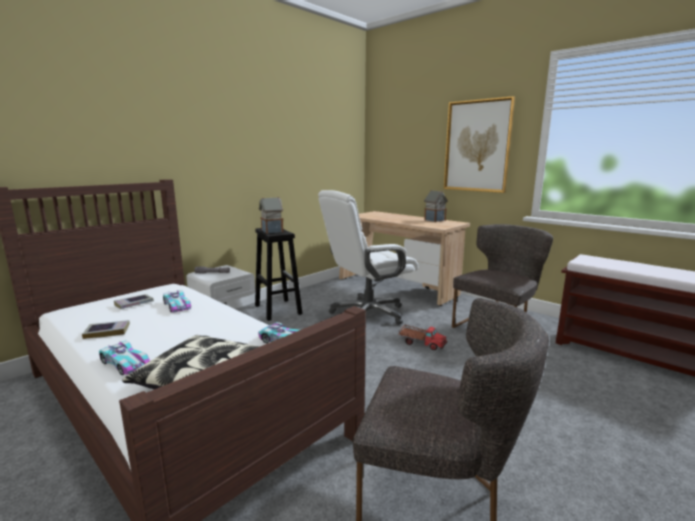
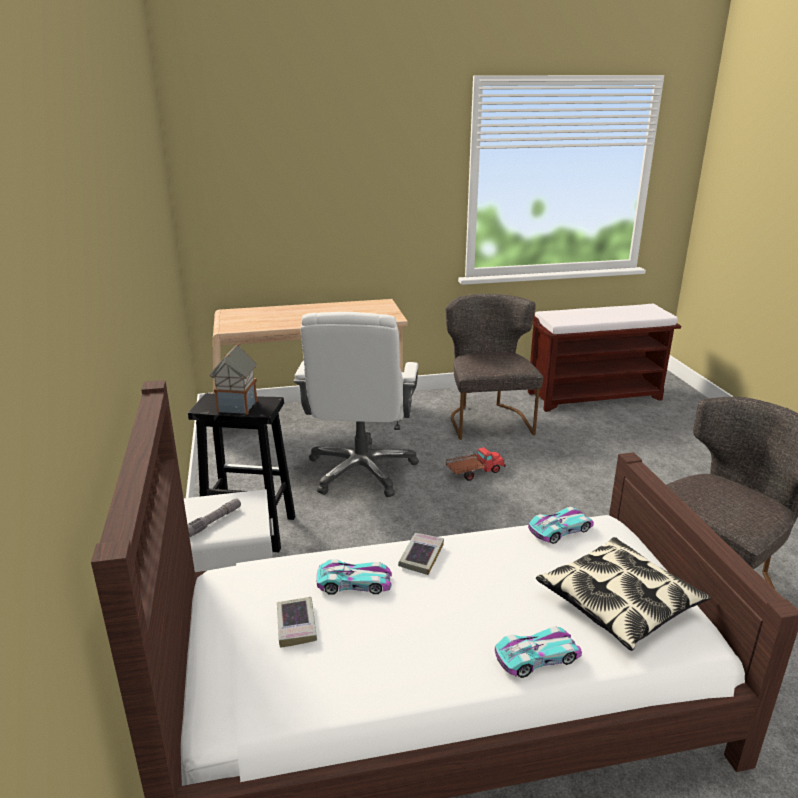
camera: 55 degrees left, 10 degrees up
(107, 332) = (405, 665): book -> book (421, 556)
(434, 220) = (348, 306): toy house -> none
(477, 146) = (389, 194): picture -> none

